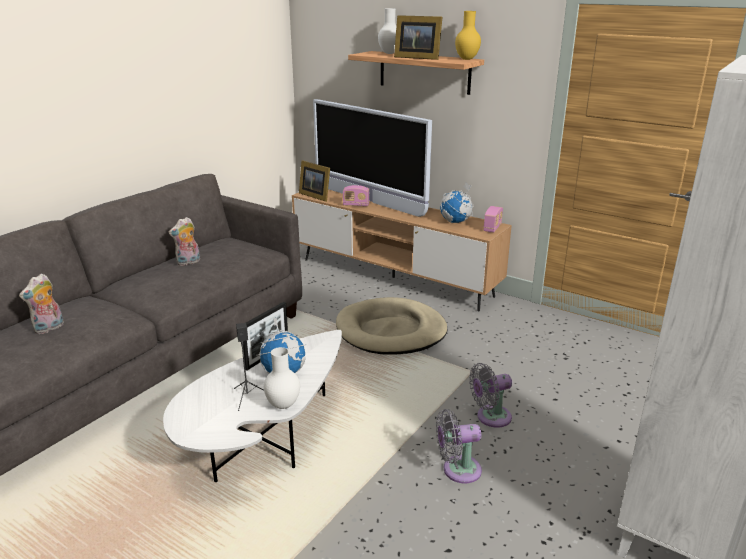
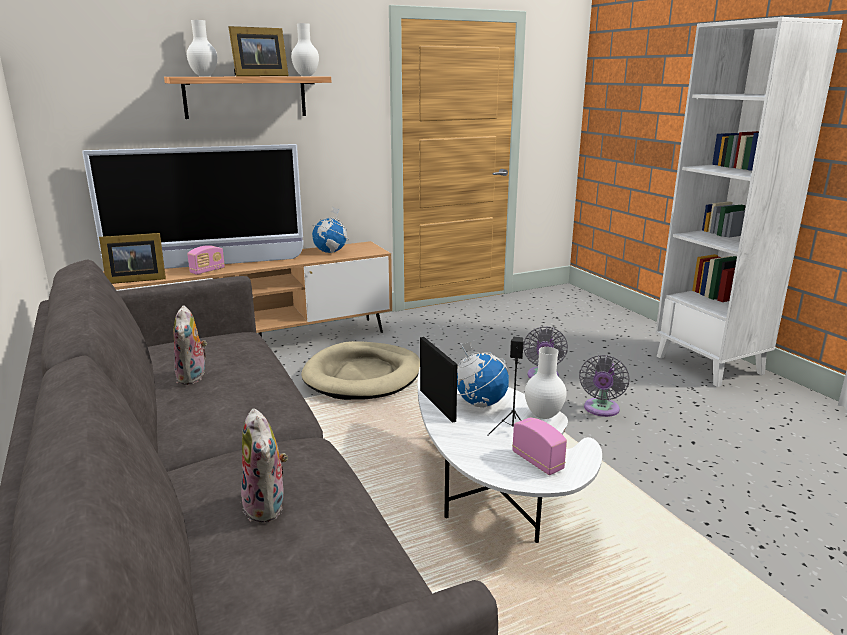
camera: 60 degrees left, 5 degrees down
(467, 59) = (305, 76): yellow vase -> white vase
(492, 228) = (367, 246): radio -> radio (537, 461)

